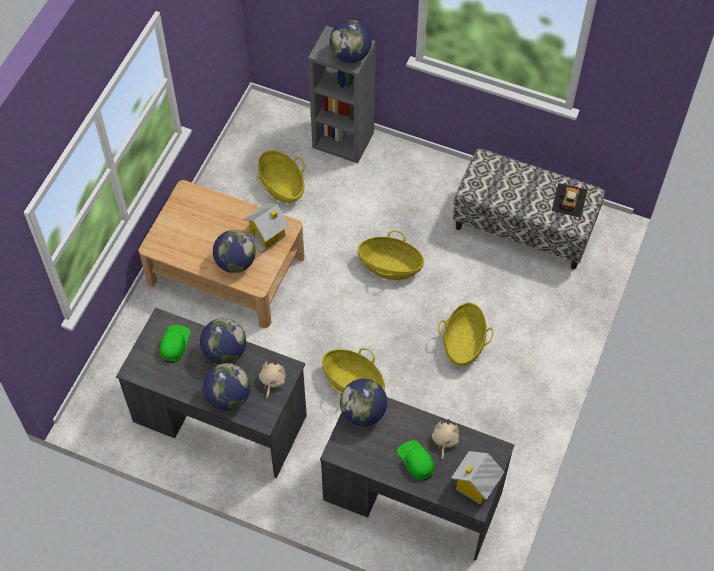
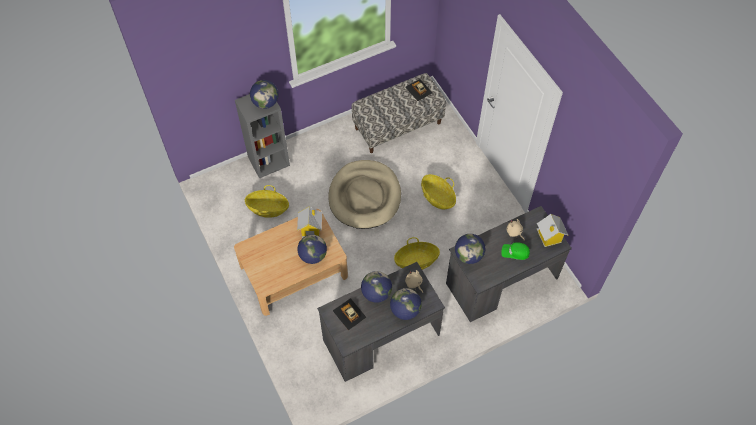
camera: 50 degrees left, 0 degrees up
(174, 344) = (349, 314): green cap -> toy car
(390, 266) = (364, 196): basket -> beige dog bed

